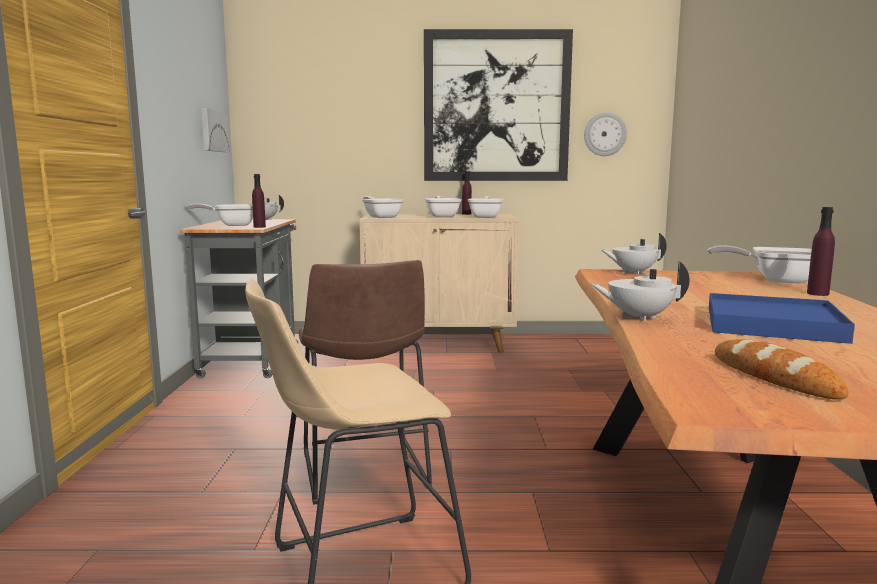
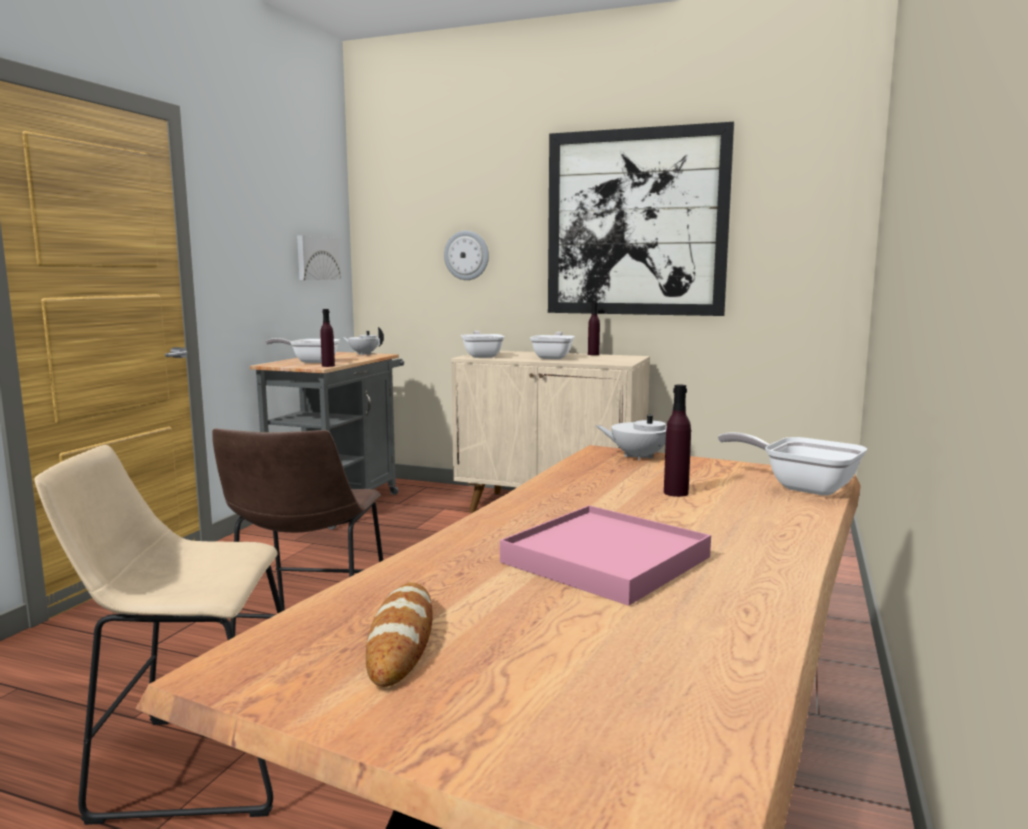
camera: 20 degrees right, 0 degrees up
(486, 217) = (601, 360): frying pan -> none
(604, 134) = (777, 256): wall clock -> wall clock (466, 255)
(638, 317) = (470, 529): white teapot -> none
(771, 324) = (605, 560): blue tray -> pink tray
(817, 294) = (802, 516): purple bottle -> purple bottle (676, 493)

